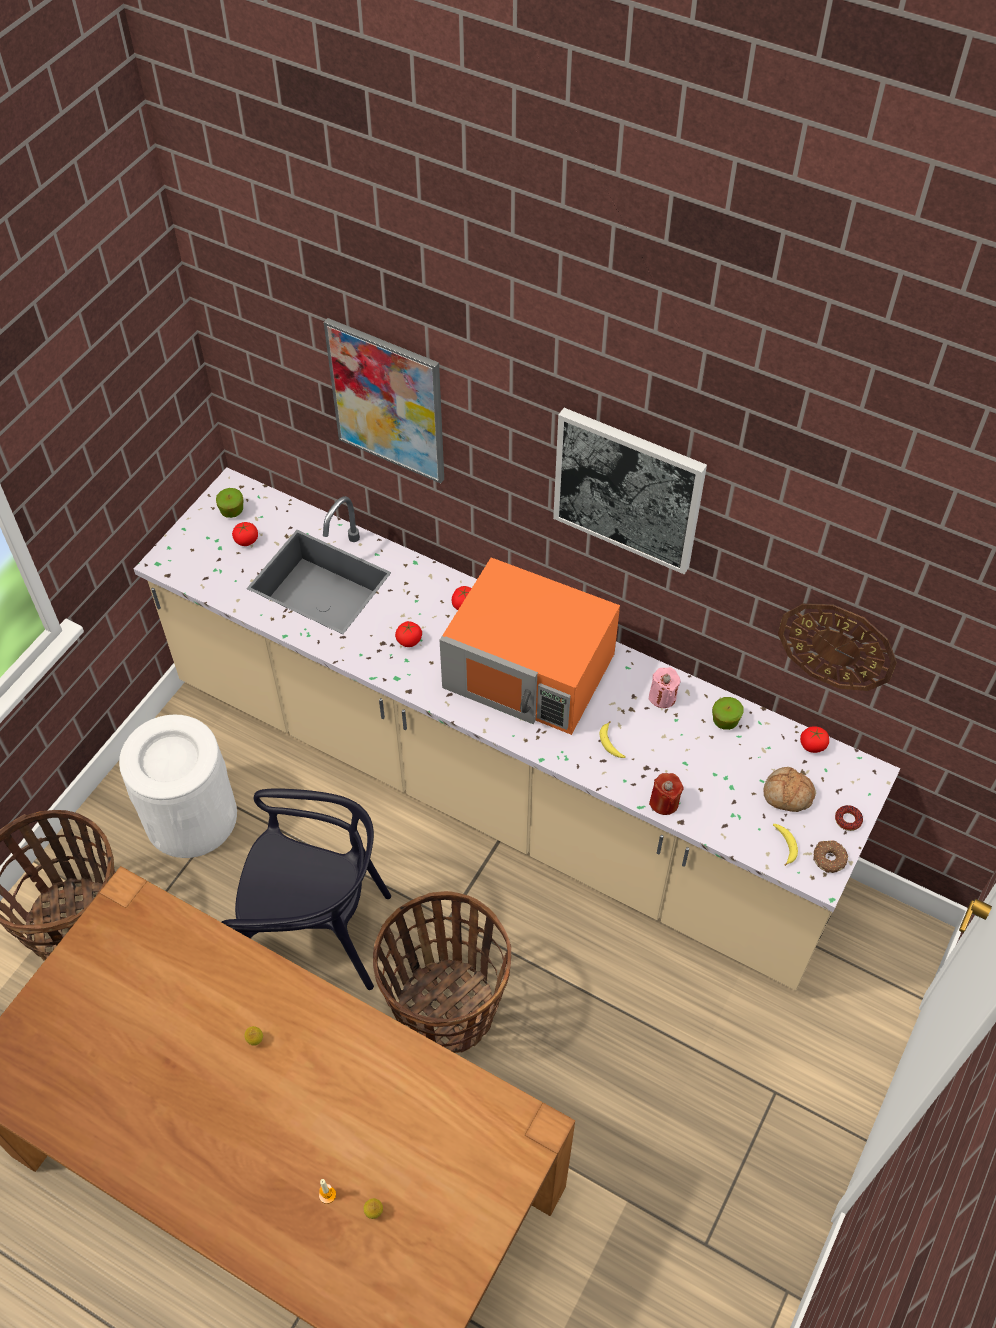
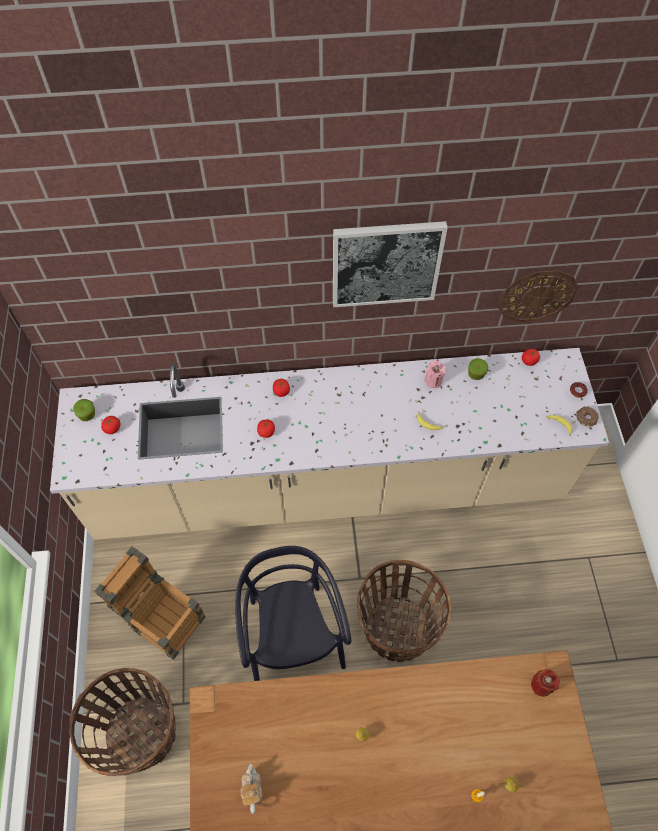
camera: 35 degrees left, 5 degrees up
(98, 1011) = (251, 789): none -> teapot
(191, 816) = (163, 618): white trash can -> crate
(317, 933) = (293, 637): black chair -> black chair turned 75 degrees counterclockwise
(388, 401) = (187, 285): picture -> none
(530, 670) = (350, 408): orange microwave -> none
(664, 802) = (482, 440): red candle -> red candle (541, 685)
(787, 795) = (539, 396): bread -> none

